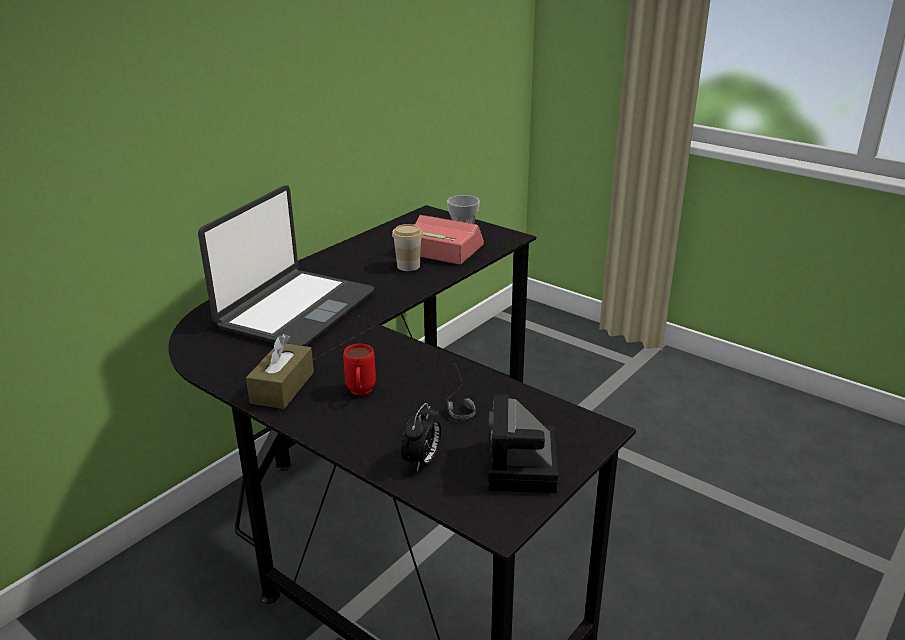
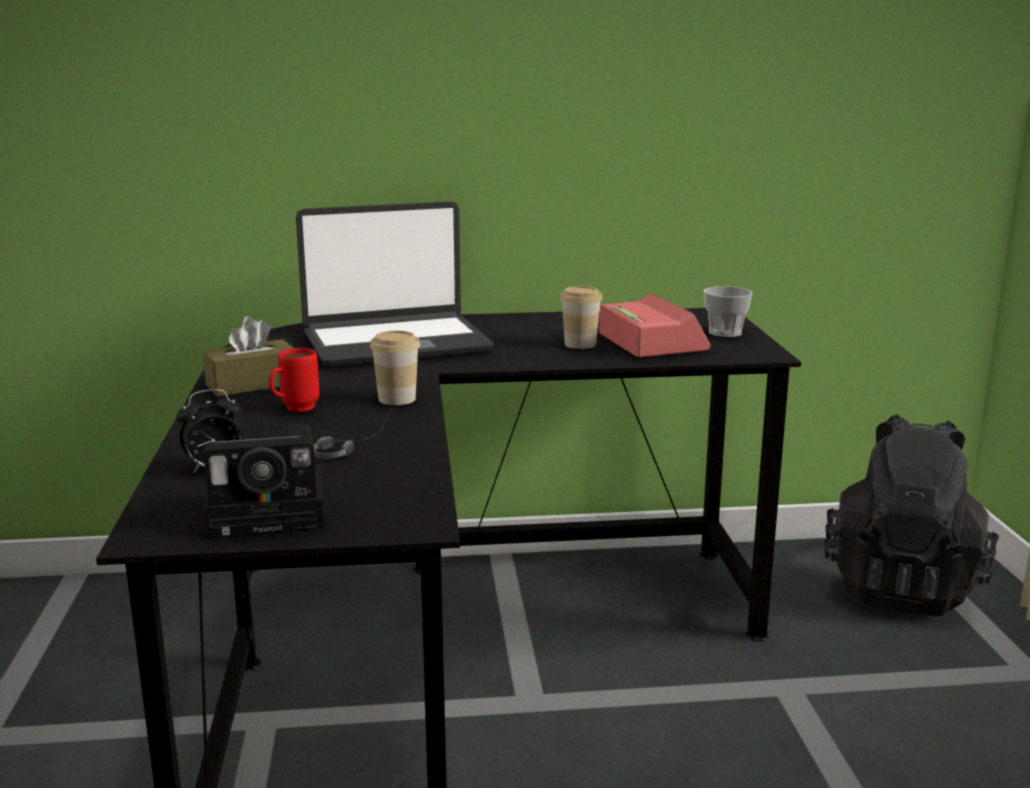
camera: 45 degrees right, 10 degrees down
(401, 354) = (397, 399): none -> cup
(523, 468) = (272, 512): camera -> camera turned 150 degrees counterclockwise
(538, 343) = (902, 586): none -> black backpack

